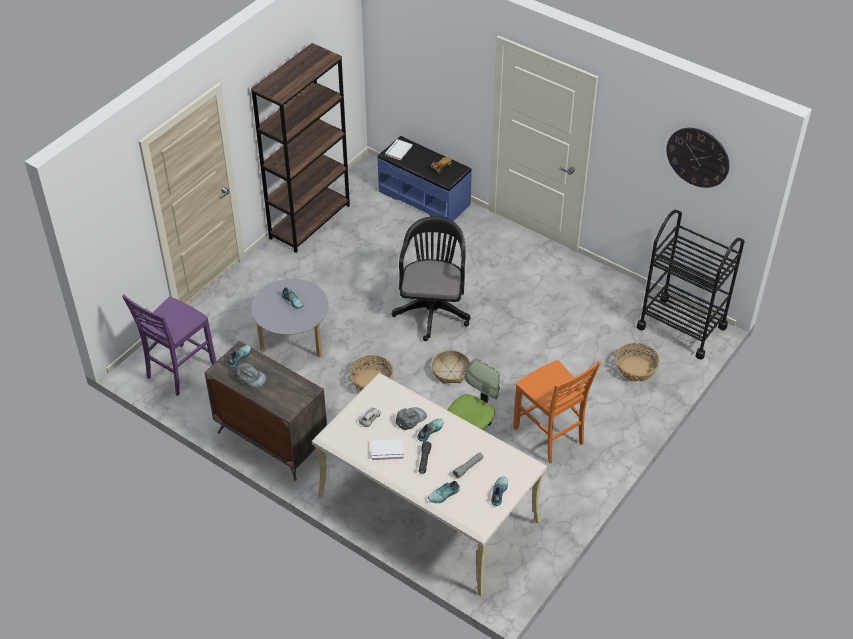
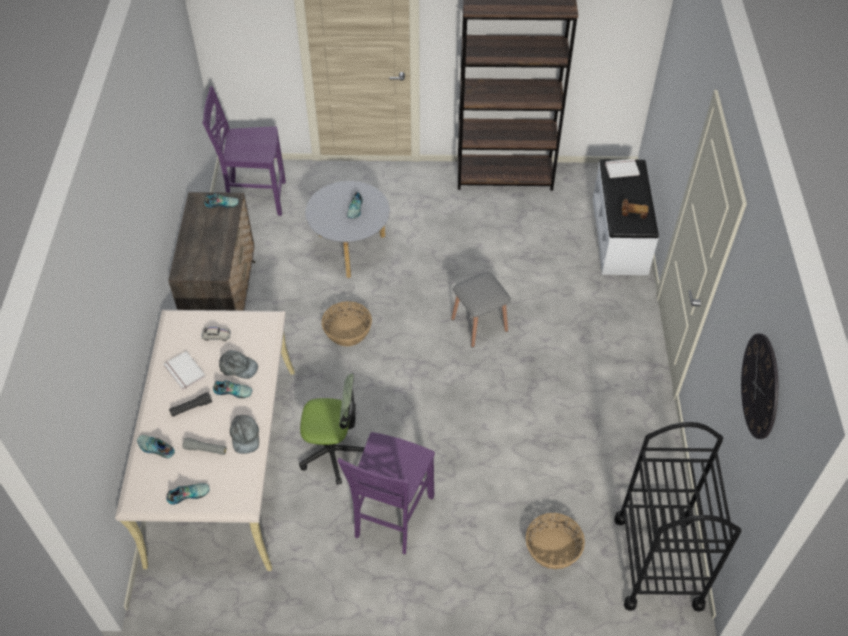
camera: 55 degrees right, 5 degrees up
(250, 378) = (203, 224): grey cap -> grey cap (245, 436)
(424, 197) = (620, 236): blue bench -> white bench
(432, 309) = (479, 324): black office chair -> grey stool
(450, 371) = (410, 384): basket -> none
(550, 436) = (391, 517): orange chair -> purple chair

